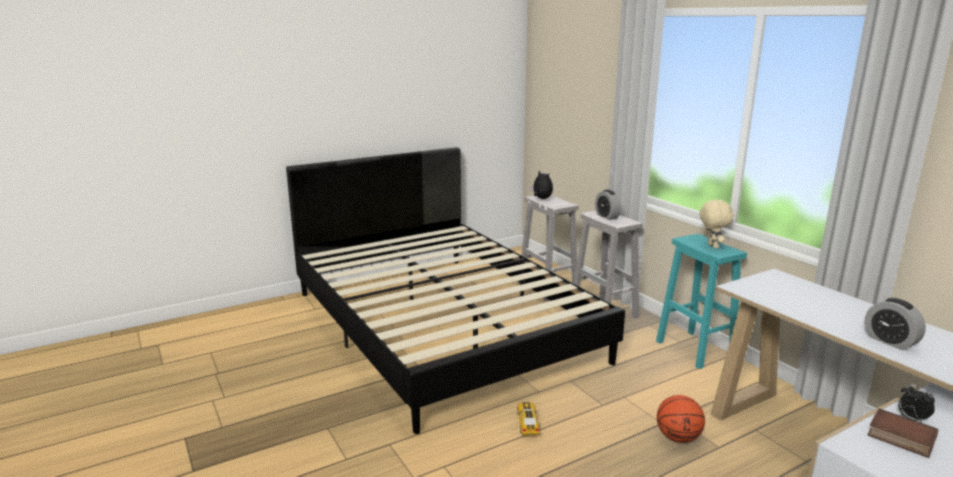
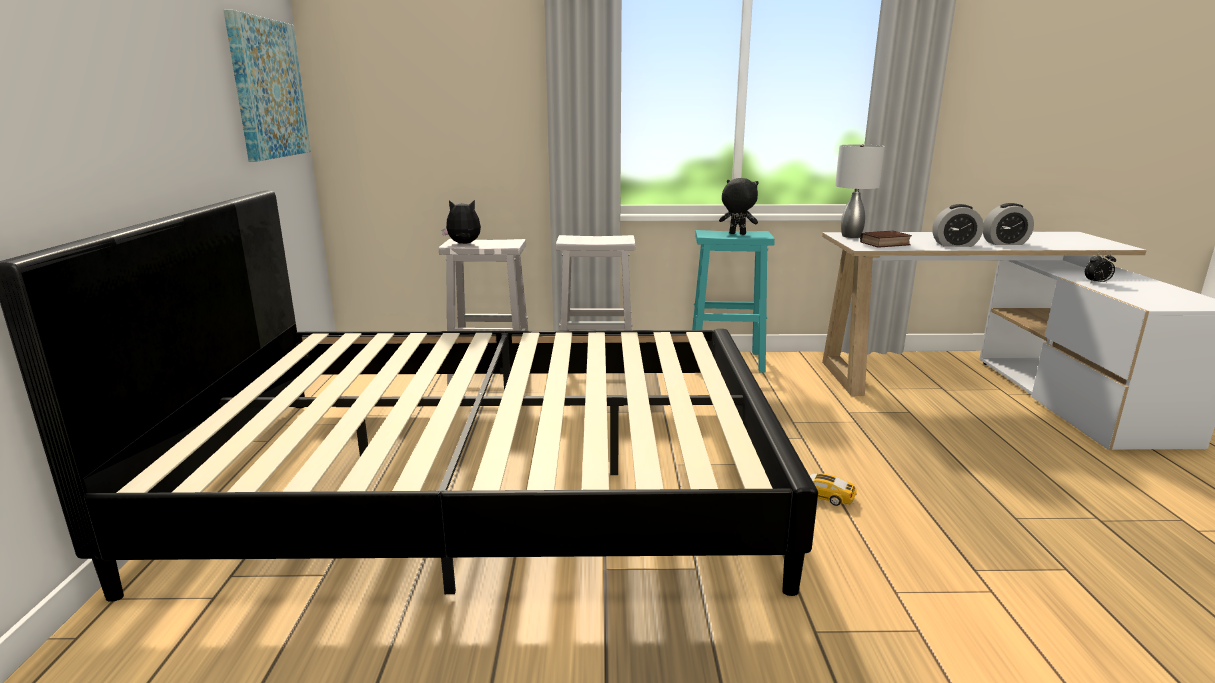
camera: 60 degrees left, 0 degrees up
(484, 93) = (268, 89): none -> picture
(607, 216) = (589, 239): alarm clock -> alarm clock (954, 245)
(678, 437) = (886, 423): basketball -> none
(711, 246) = (737, 234): beige plush toy -> black plush toy
(776, 279) = (852, 236): none -> grey table lamp
(899, 438) = (1131, 292): book -> book (885, 244)

